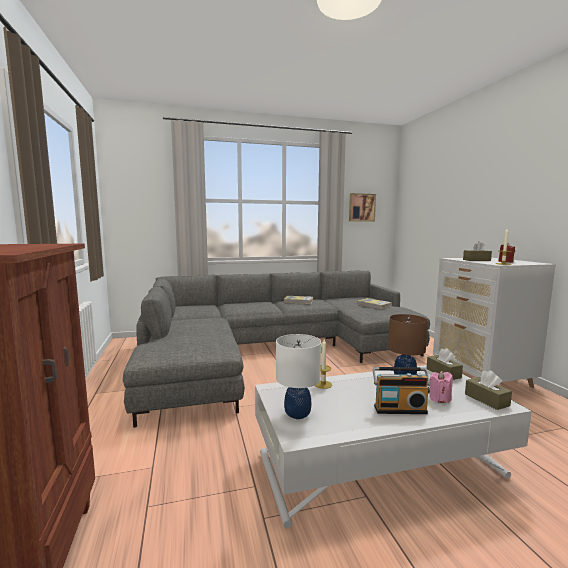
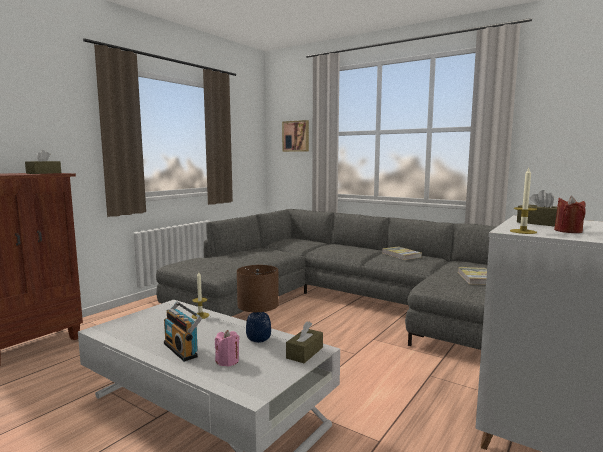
camera: 50 degrees right, 0 degrees up
(299, 415) = (135, 322): white table lamp -> none
(361, 207) = (555, 131): picture -> picture (296, 136)
(486, 400) = (255, 383): brown tissue box -> brown tissue box (44, 173)

